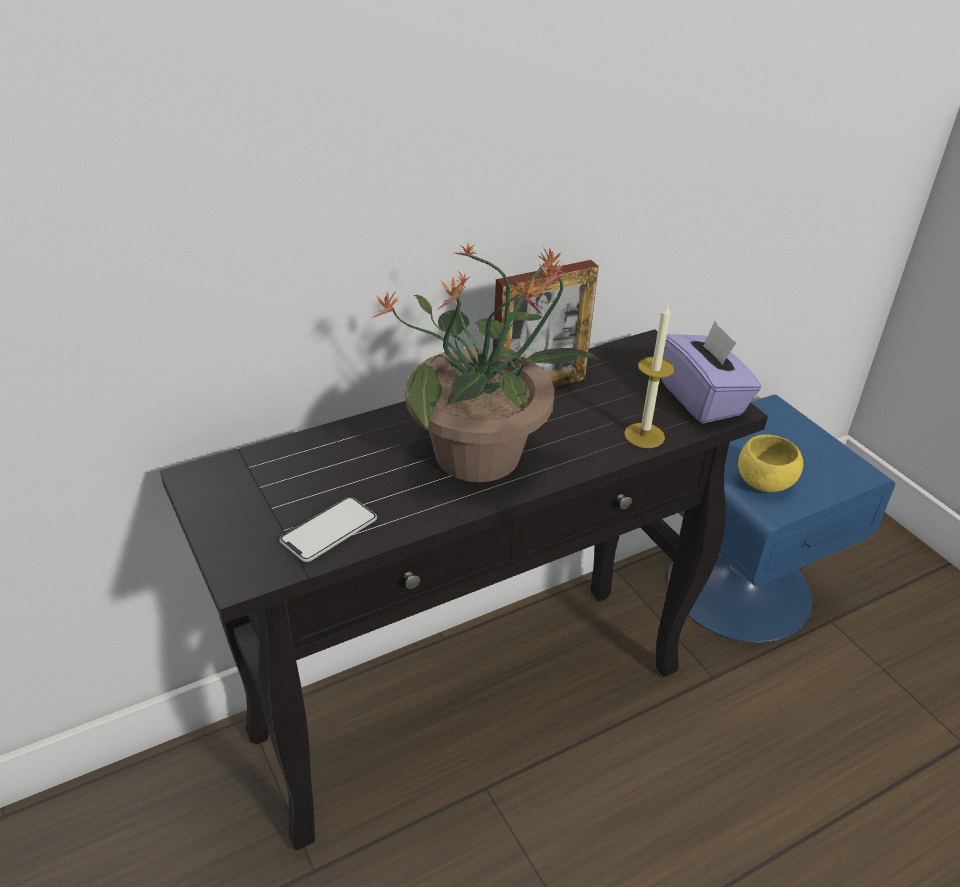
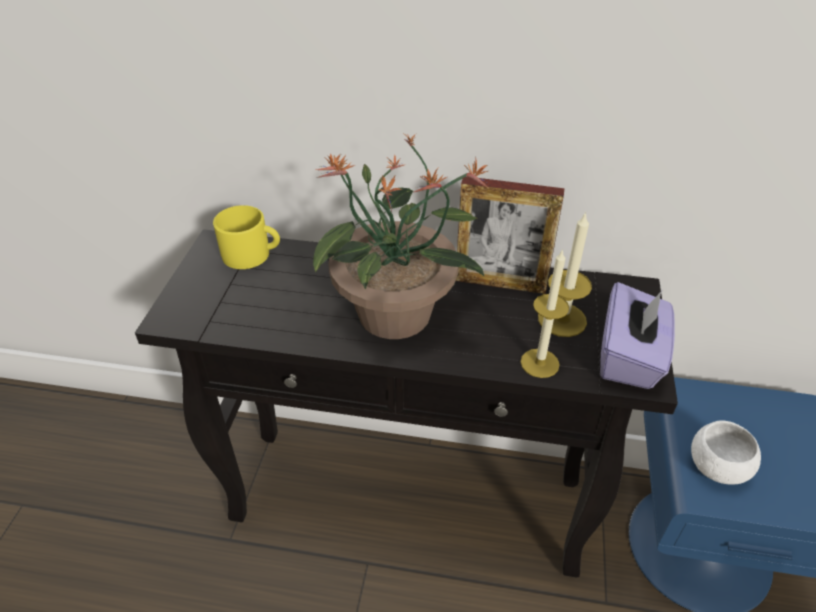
camera: 40 degrees right, 5 degrees up
(258, 468) = (252, 254): none -> yellow mug
(329, 530) = (243, 316): phone -> none
(622, 393) = (562, 319): none -> candle
(764, 482) = (717, 467): yellow bowl -> white bowl

